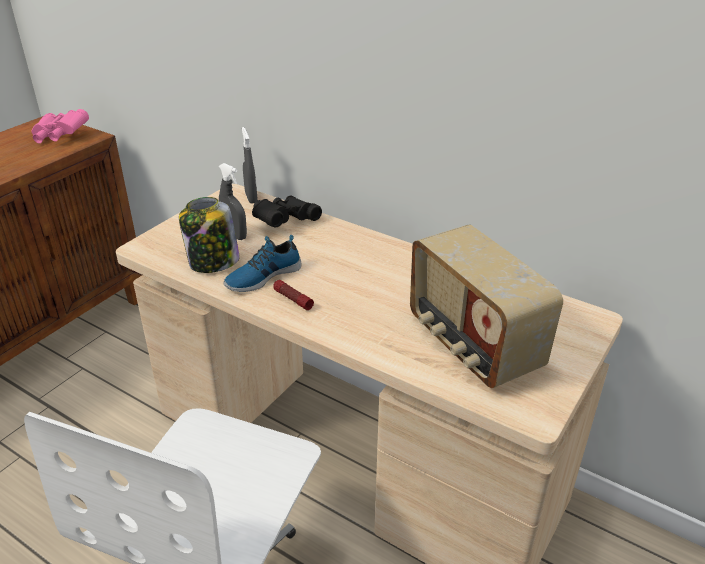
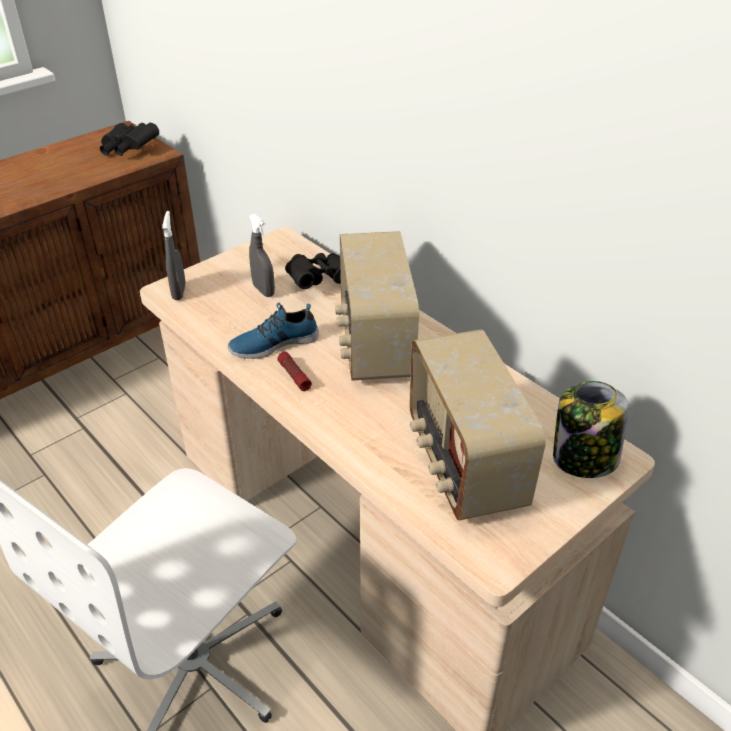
camera: 15 degrees right, 5 degrees up
(59, 137) = (128, 150): pink binoculars -> black binoculars
(213, 262) = (229, 319): jar -> jar (583, 459)
(251, 198) = (298, 247): grey spray bottle -> grey spray bottle (179, 292)
(352, 264) = (373, 344): none -> radio

